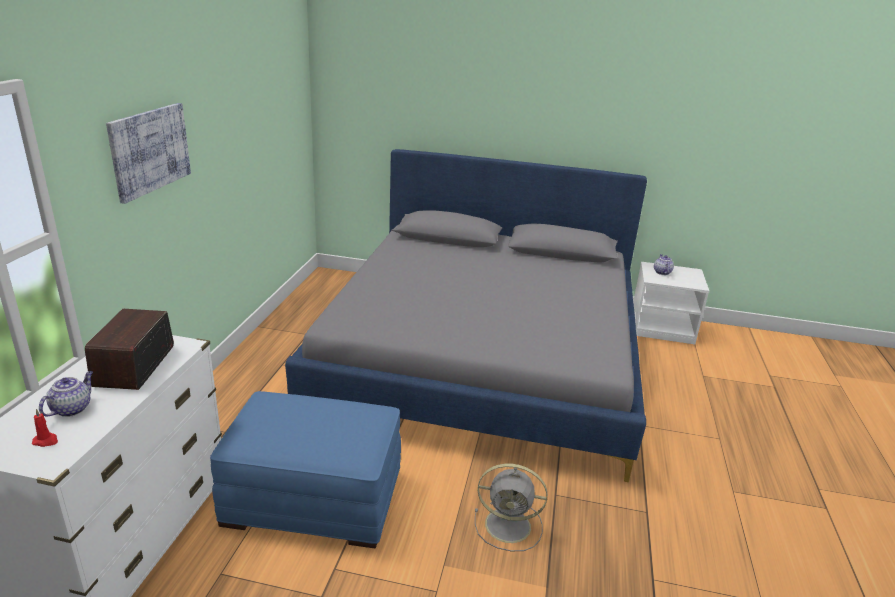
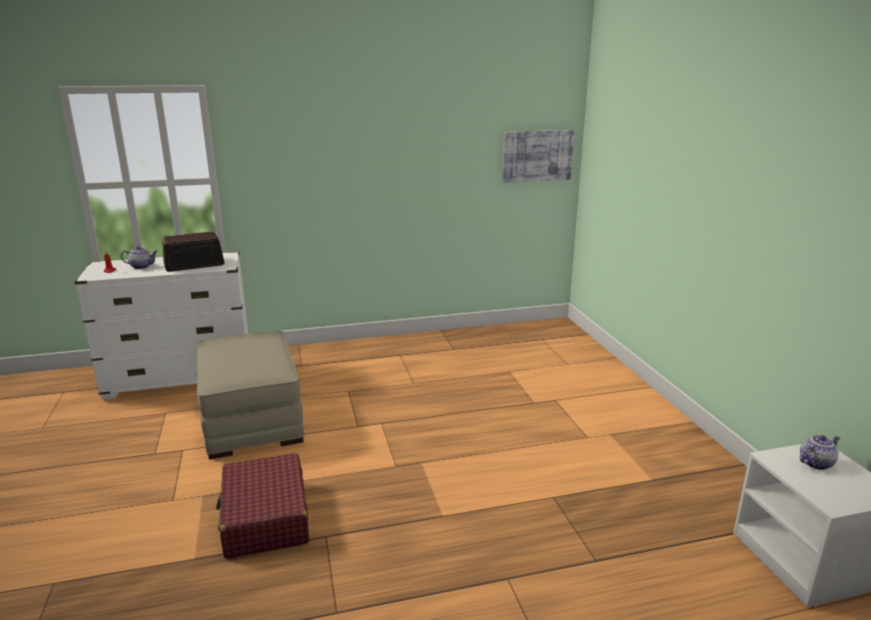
camera: 65 degrees right, 5 degrees down
(150, 150) = (315, 148): picture -> picture (537, 155)
(313, 497) = (251, 418): blue ottoman -> beige ottoman
(483, 357) = (523, 435): grey bed -> none
(510, 525) = (265, 518): grey fan -> red suitcase

